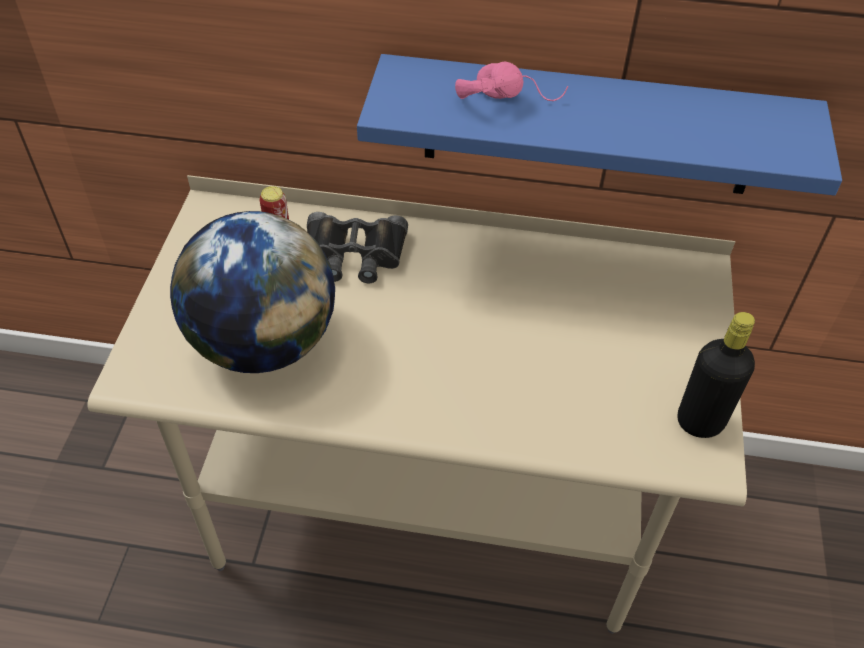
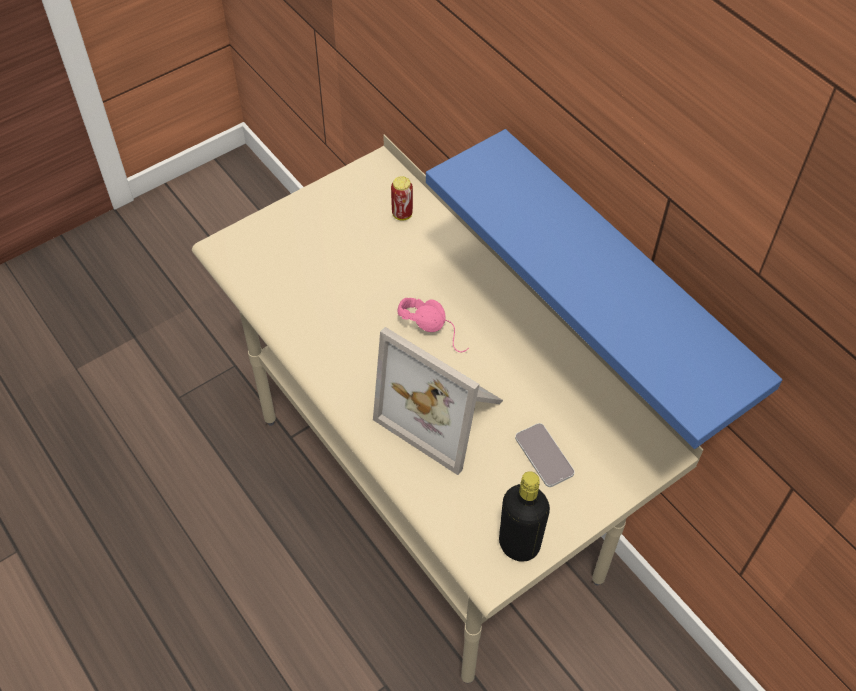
camera: 45 degrees right, 5 degrees up
(264, 342) = (317, 280): globe -> none
(354, 254) = (433, 263): black binoculars -> none
(507, 97) = (545, 215): pink headphones -> pink headphones (437, 328)
(514, 365) = (445, 412): none -> picture frame
(630, 337) = (544, 455): none -> phone

